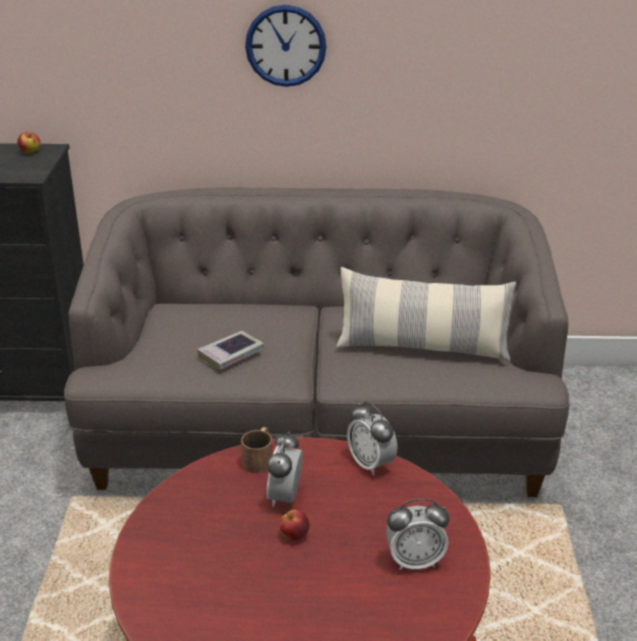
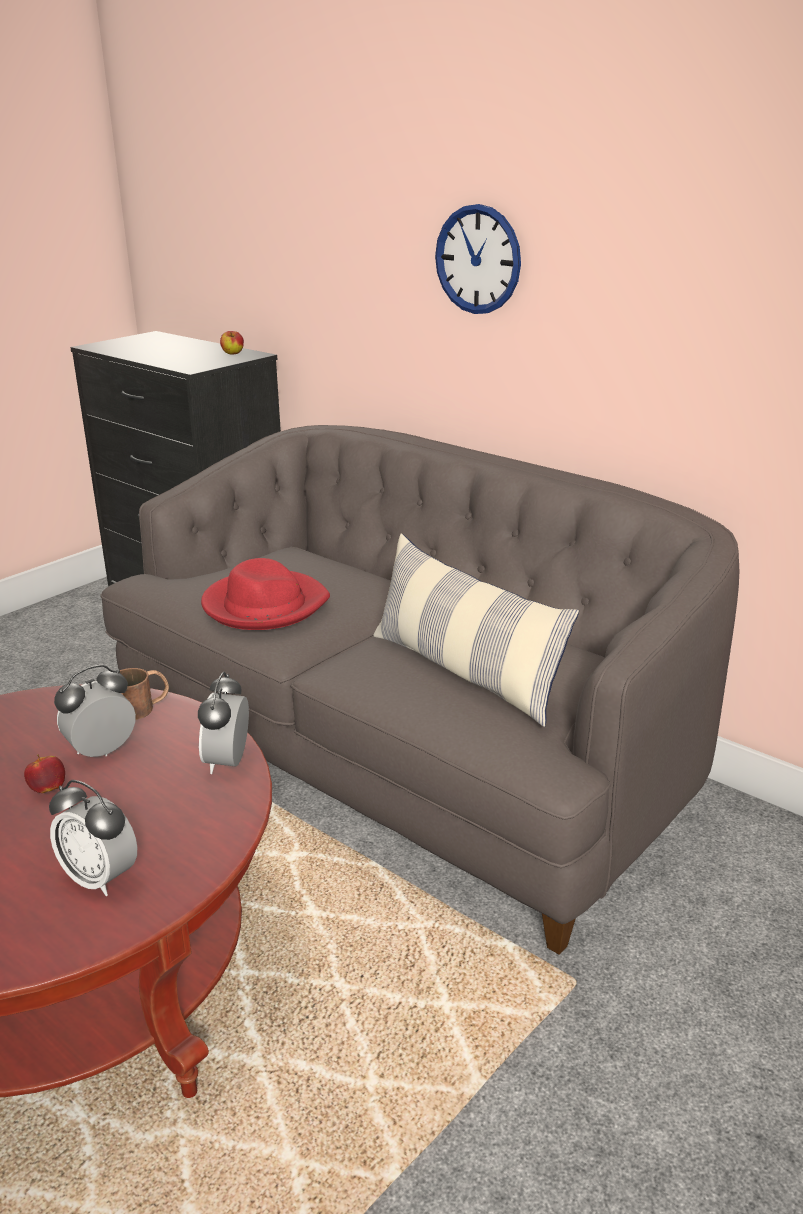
camera: 40 degrees right, 5 degrees down
(231, 354) = (264, 605): book -> red hat

